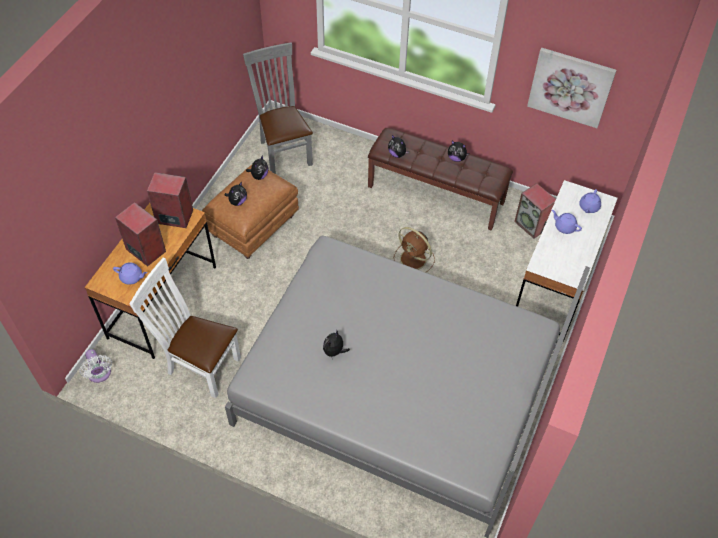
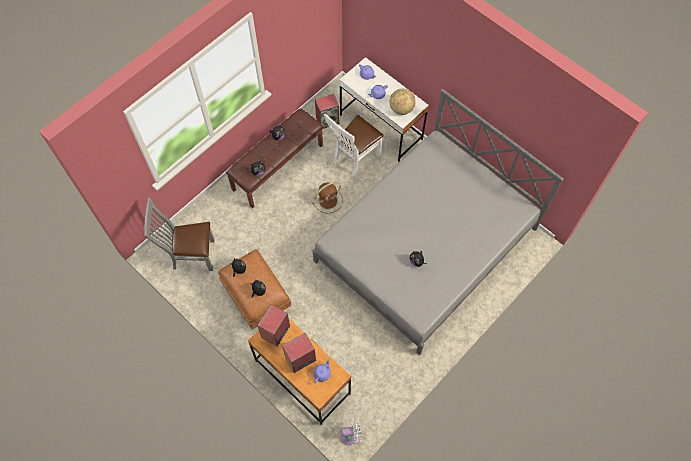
camera: 70 degrees left, 10 degrees up
(199, 365) = (366, 363): white chair -> white chair (354, 158)
(557, 260) = (401, 109): none -> globe
(570, 86) = (301, 36): picture -> none

